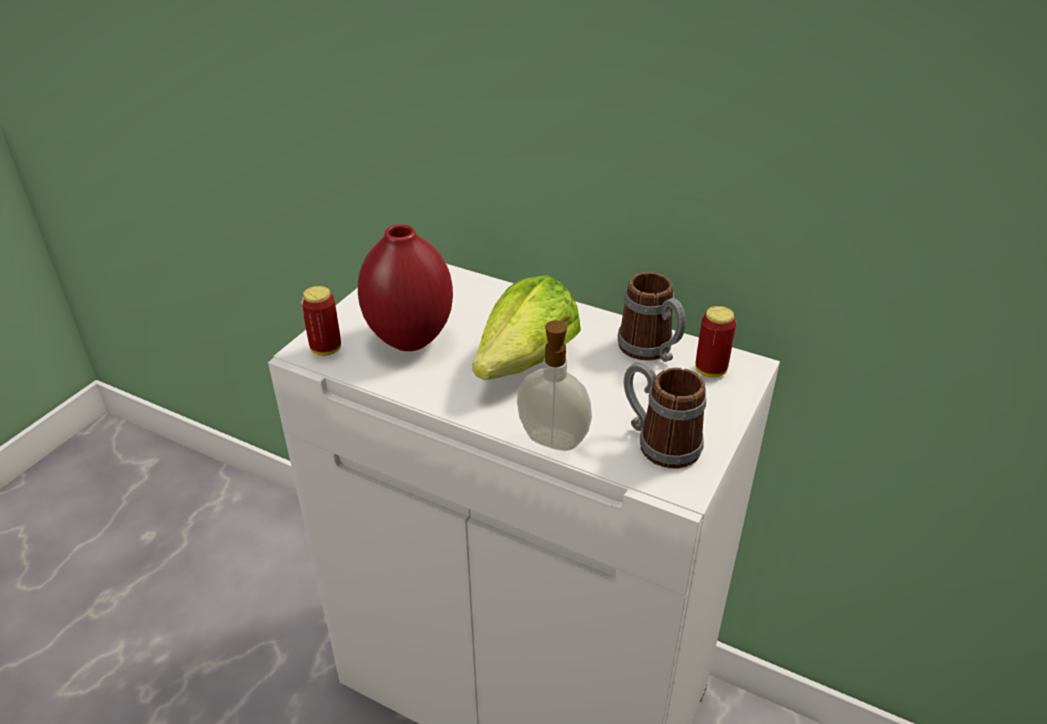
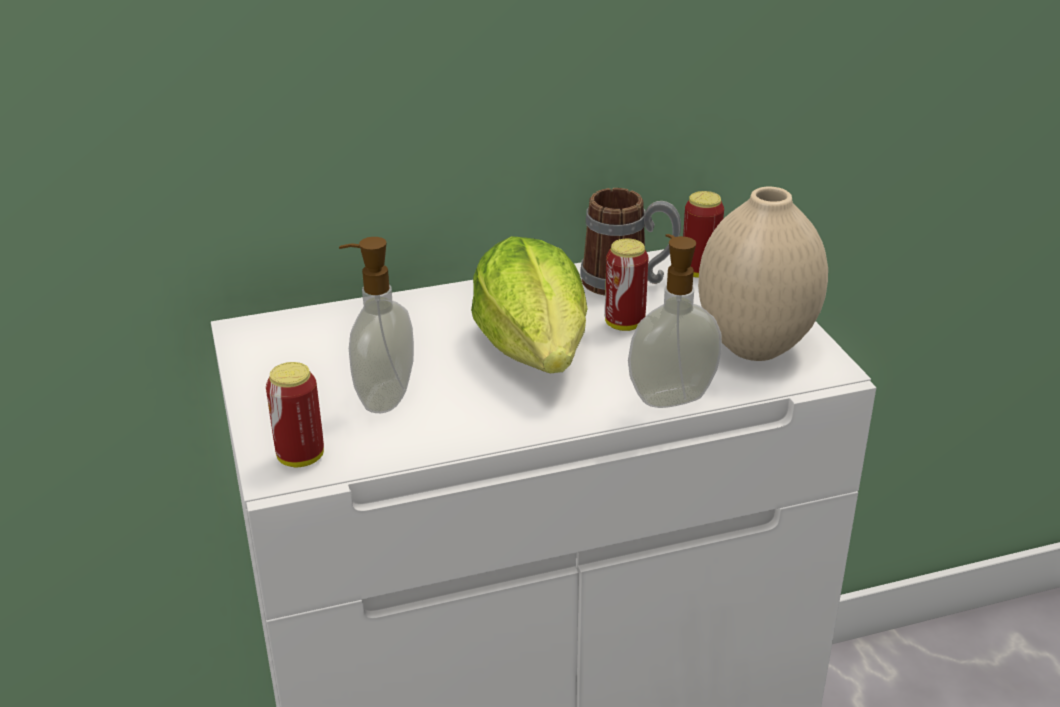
camera: 45 degrees left, 5 degrees down
(409, 340) = (383, 397): red vase -> soap dispenser
(604, 376) = (624, 324): none -> can
(658, 442) = (754, 347): mug -> beige vase

